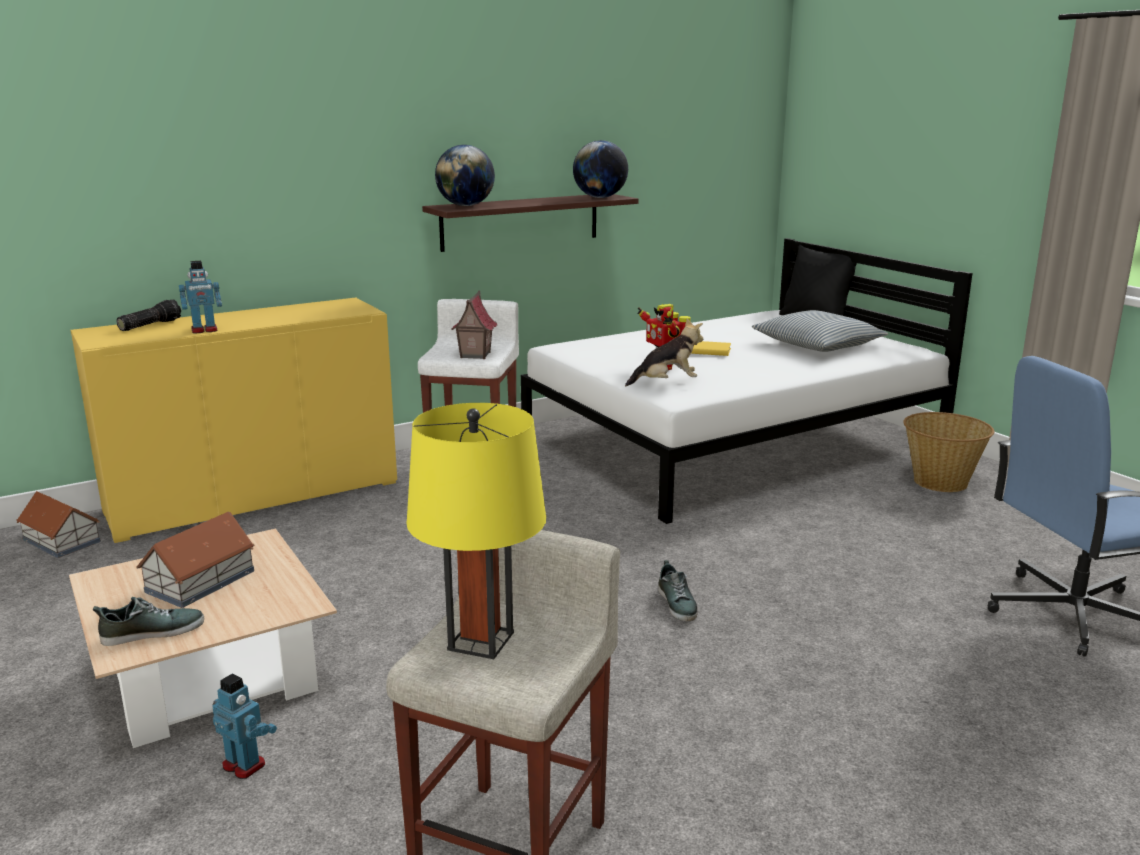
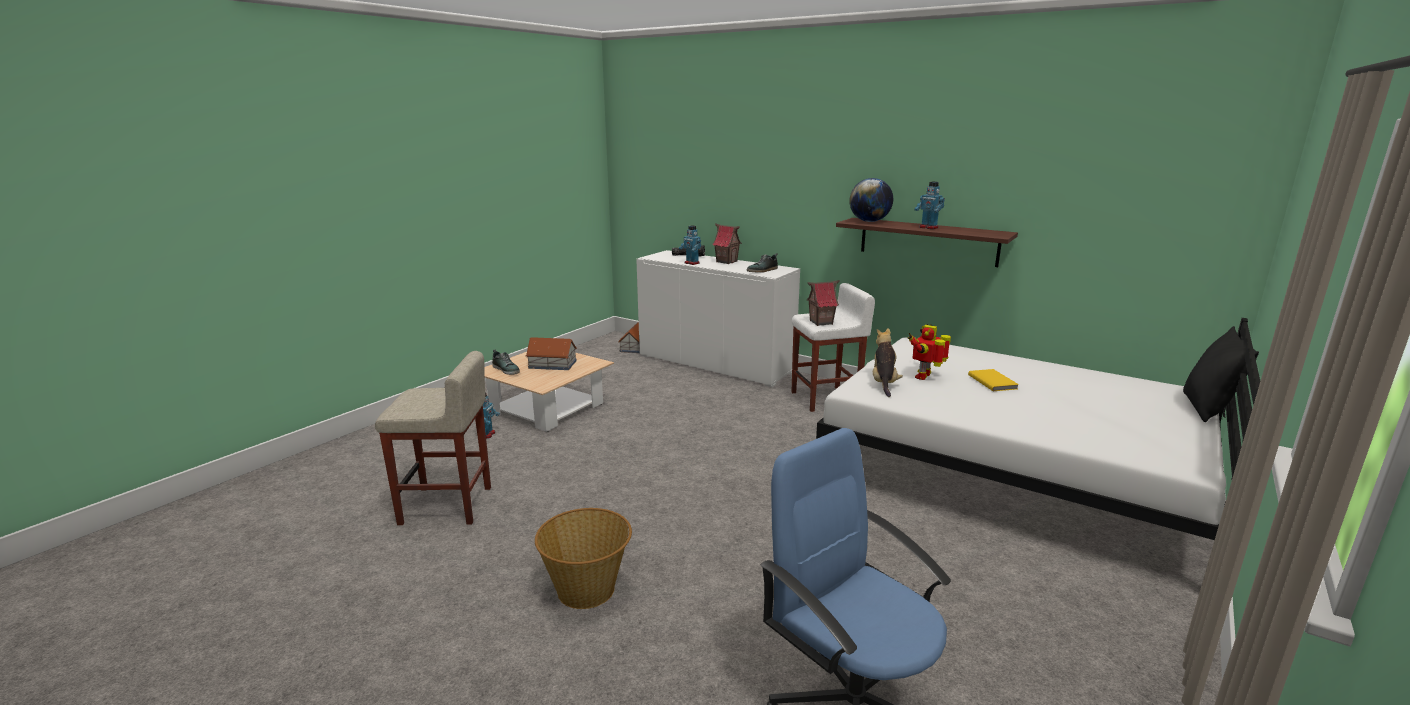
camera: 65 degrees right, 0 degrees up
(241, 315) = (726, 261): none -> toy house
(254, 497) = (715, 364): yellow cabinet -> white cabinet
(481, 641) = (431, 396): yellow table lamp -> none
(541, 201) = (928, 227): none -> toy robot
(600, 197) = (983, 233): globe -> none
(666, 383) = (884, 383): plush toy -> plush toy turned 135 degrees counterclockwise
(677, 604) = (701, 503): shoe -> shoe (762, 270)
(817, 345) = (1103, 419): pillow -> none
(940, 481) = (1085, 600): basket -> basket (587, 590)

